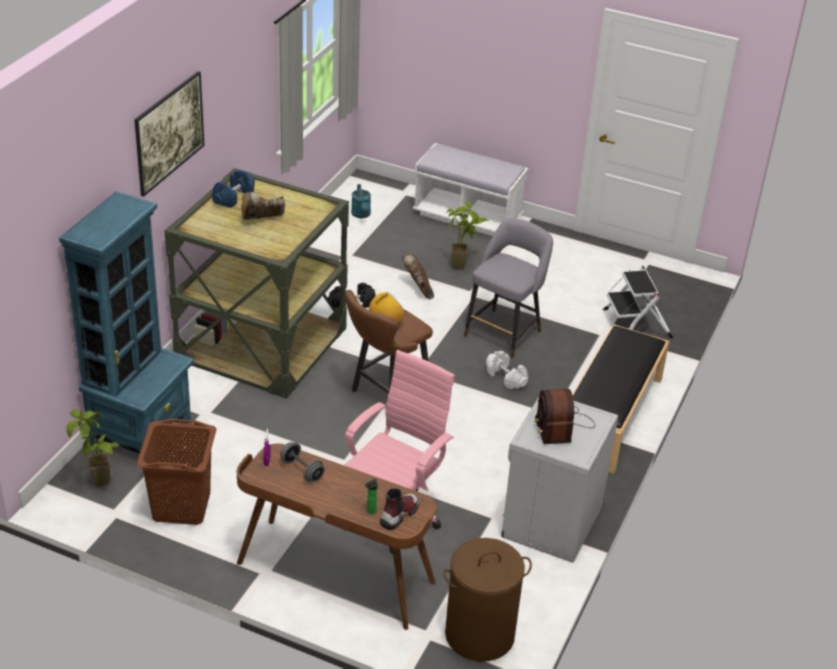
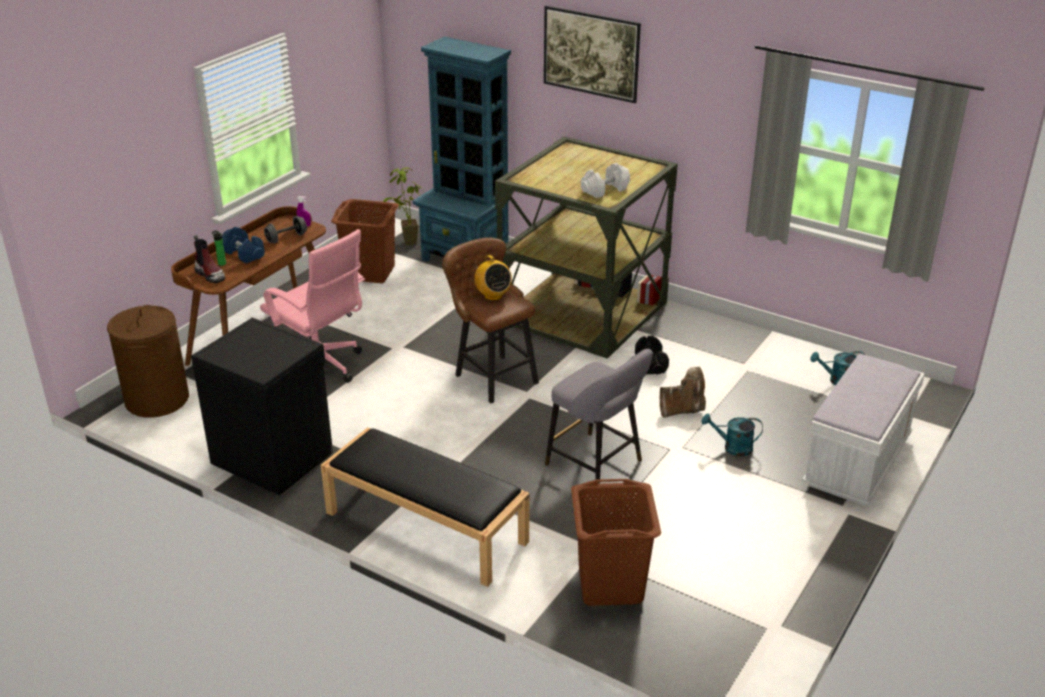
camera: 100 degrees right, 5 degrees down
(233, 197) = (622, 163): blue dumbbell -> blue dumbbell (244, 254)
(261, 221) = (578, 174): brown boot -> none
(463, 267) = (732, 447): potted plant -> turquoise watering can
(505, 377) = (509, 455): white dumbbell -> white dumbbell (605, 190)
(549, 521) = (273, 457): white washing machine -> black washing machine
(561, 425) = (262, 347): radio -> none
(636, 324) = (610, 585): step ladder -> brown laundry basket

